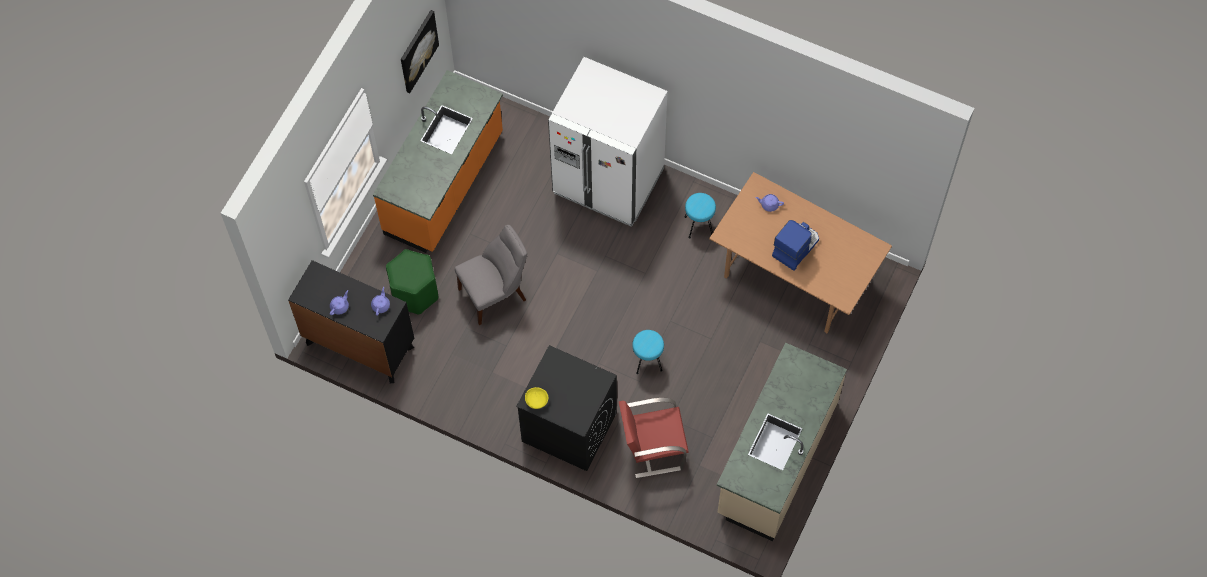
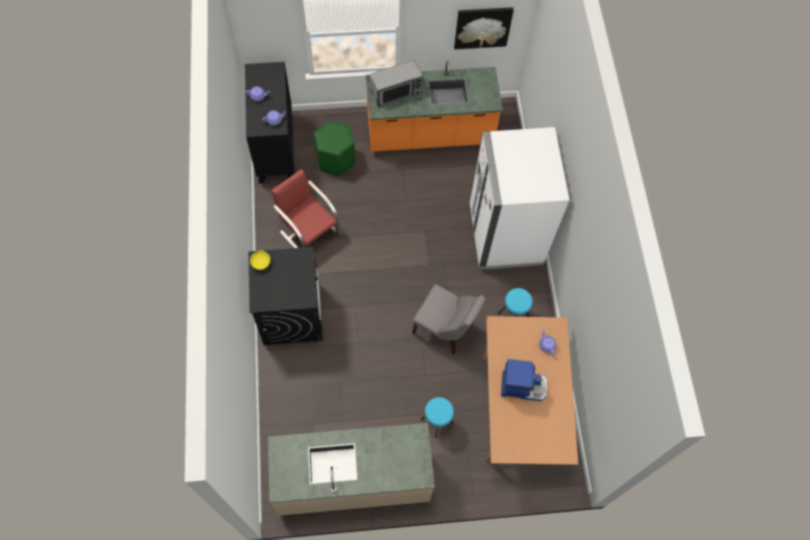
camera: 55 degrees right, 0 degrees up
(414, 177) = (396, 91): none -> microwave
(495, 293) = (367, 209): grey chair -> grey chair (445, 329)
(647, 361) = (378, 339): turquoise stool -> turquoise stool (436, 421)
(652, 448) = (308, 381): red chair -> red chair (308, 231)

